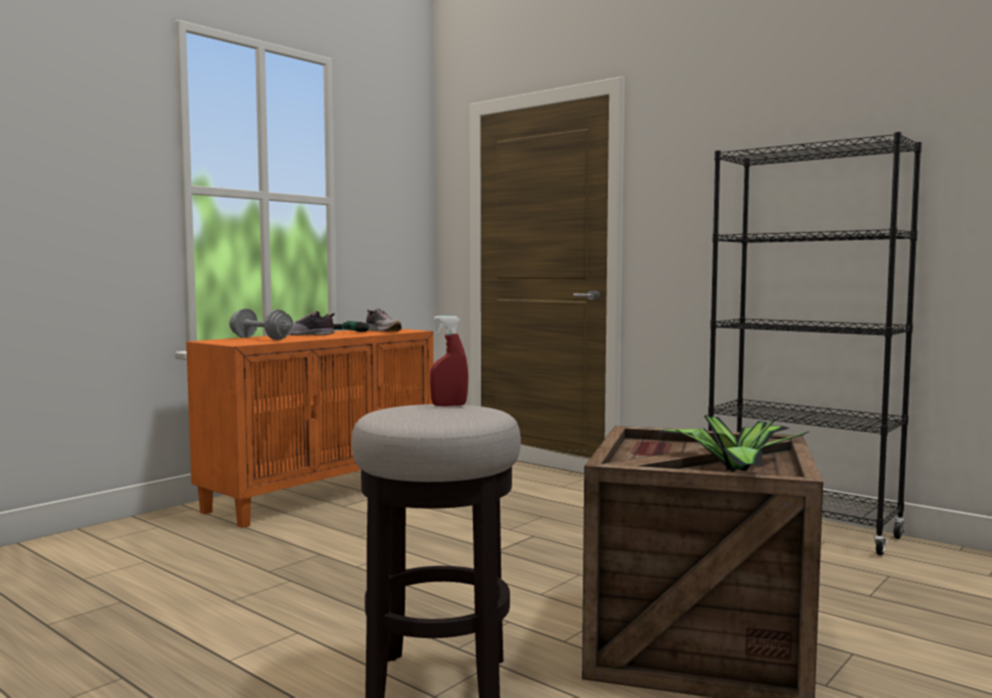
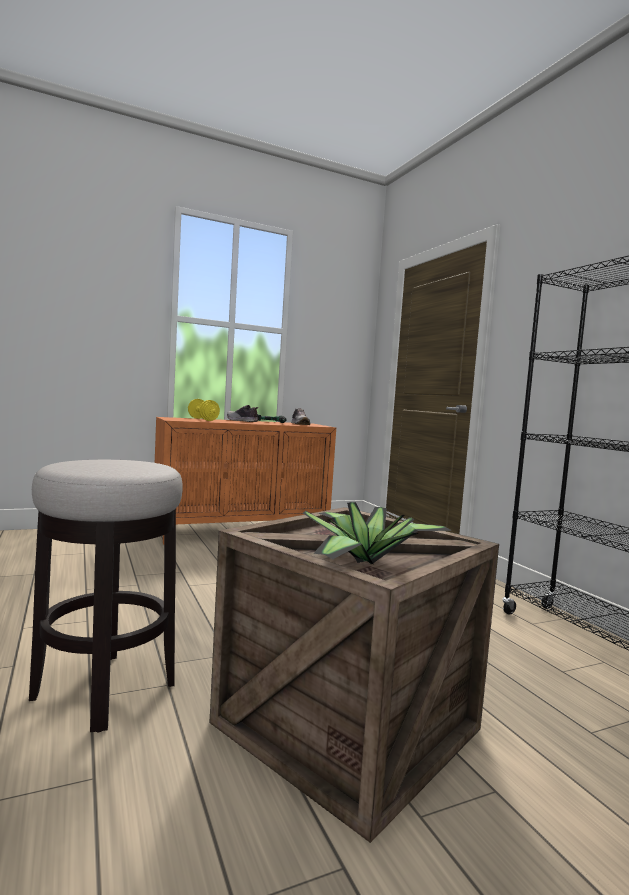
camera: 25 degrees right, 0 degrees up
(261, 338) = (203, 419): grey dumbbell -> yellow dumbbell
(449, 405) = (136, 462): red spray bottle -> none

